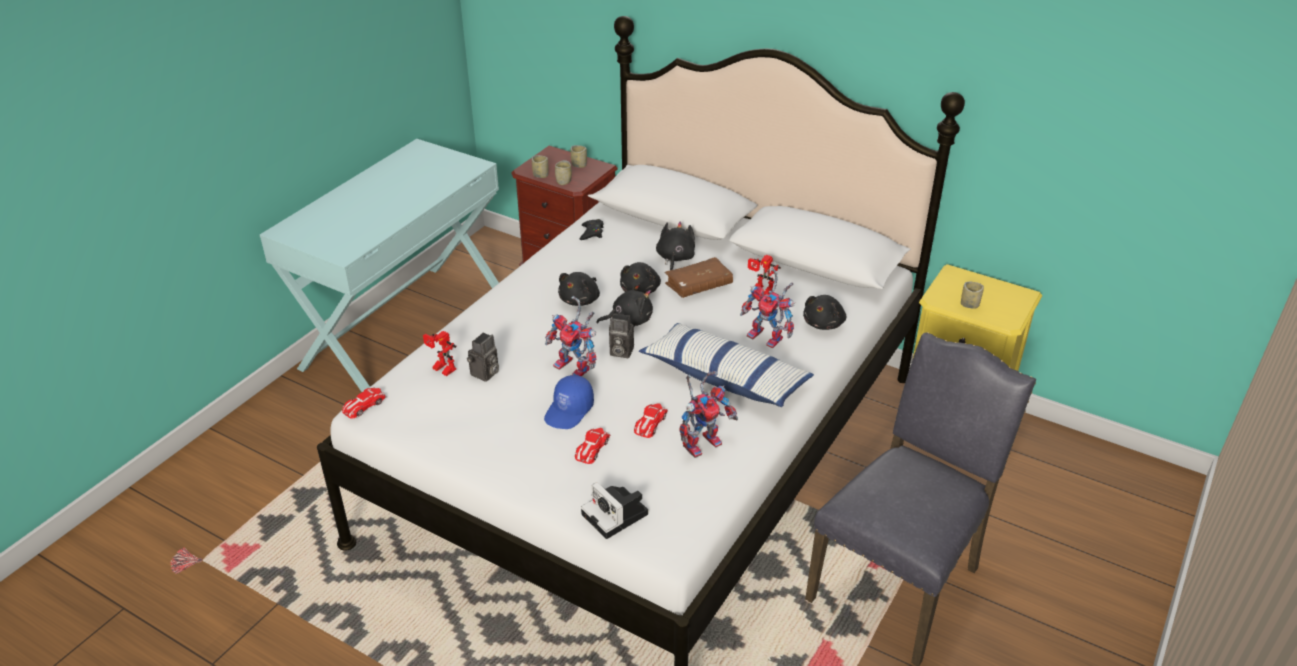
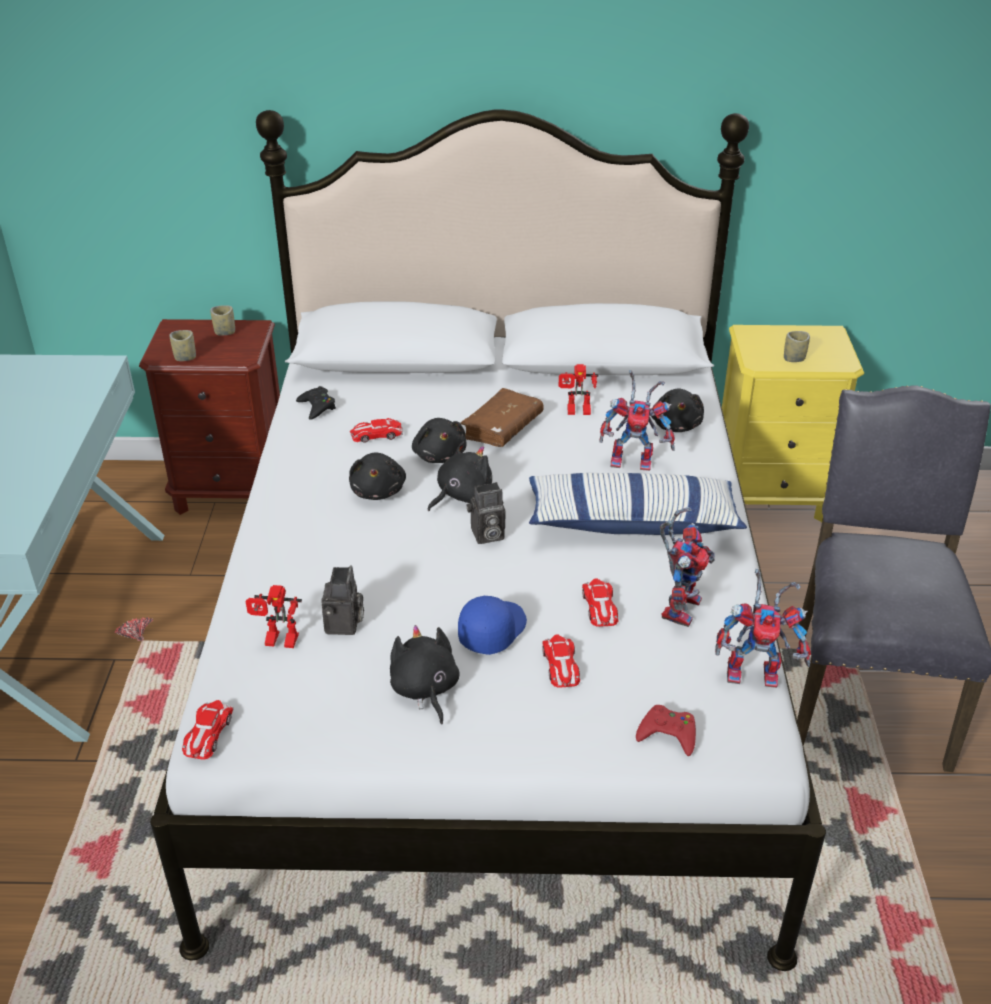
camera: 30 degrees left, 0 degrees up
(563, 181) = (223, 357): cup -> none
(569, 411) = (492, 630): blue cap -> blue cap turned 150 degrees counterclockwise
(576, 368) = (453, 574): toy robot -> toy robot (757, 671)
(612, 263) = (376, 434): none -> toy car
(617, 515) = (668, 734): camera -> red game controller
(675, 258) = (445, 406): black plush toy -> black plush toy (425, 689)

